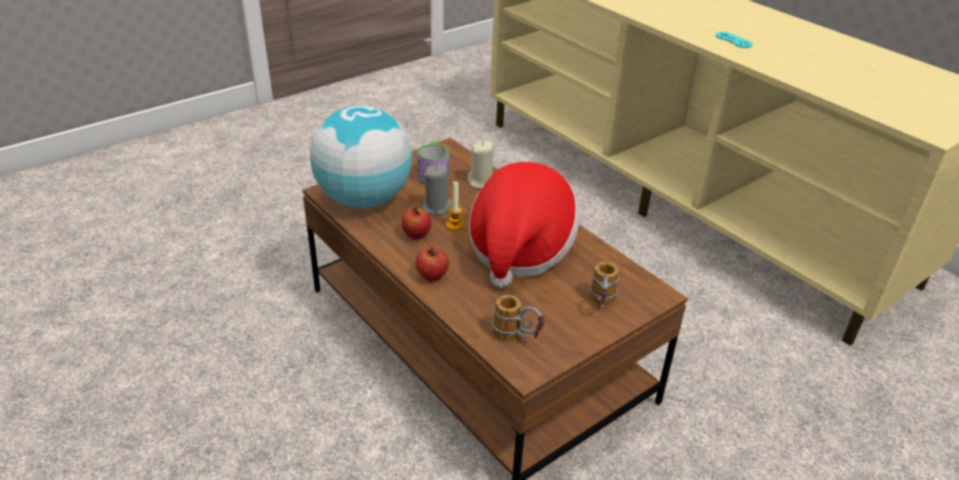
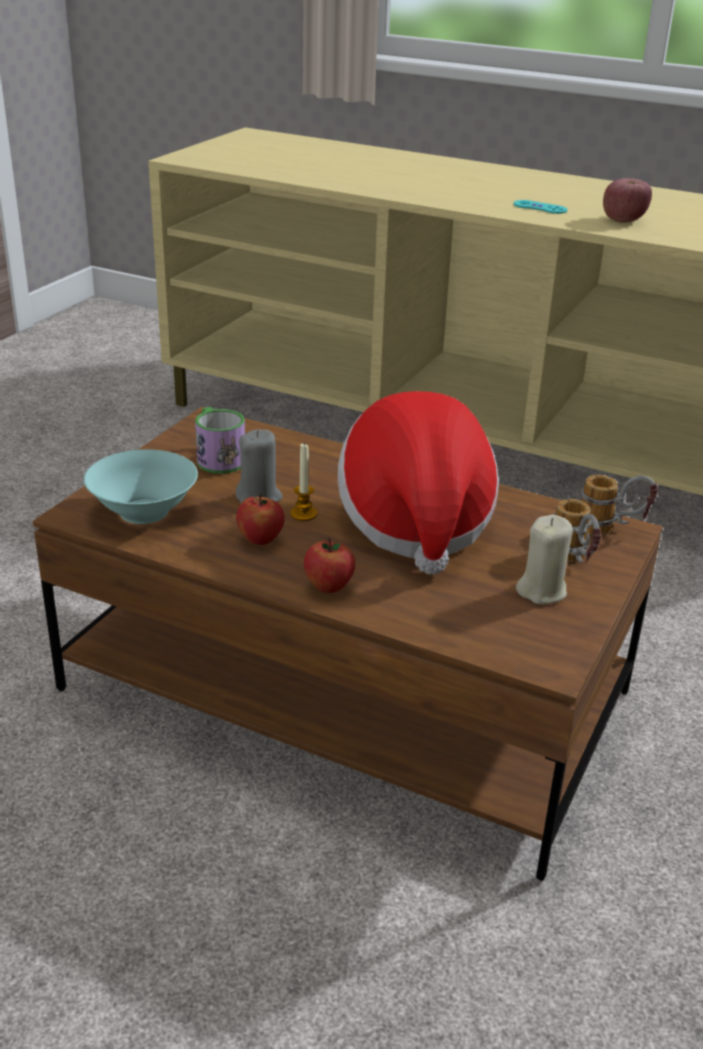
camera: 25 degrees left, 5 degrees down
(364, 199) = (142, 512): globe -> turquoise bowl
(481, 182) = (293, 452): beige candle -> beige candle (542, 590)
(517, 338) = (507, 630): mug -> mug (612, 528)
(788, 61) = (623, 220): none -> apple

